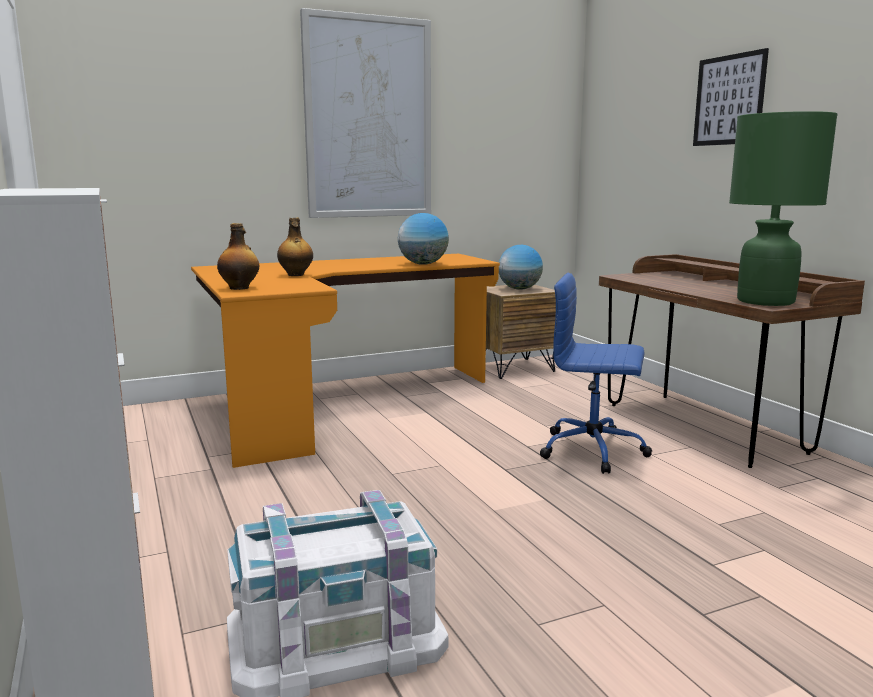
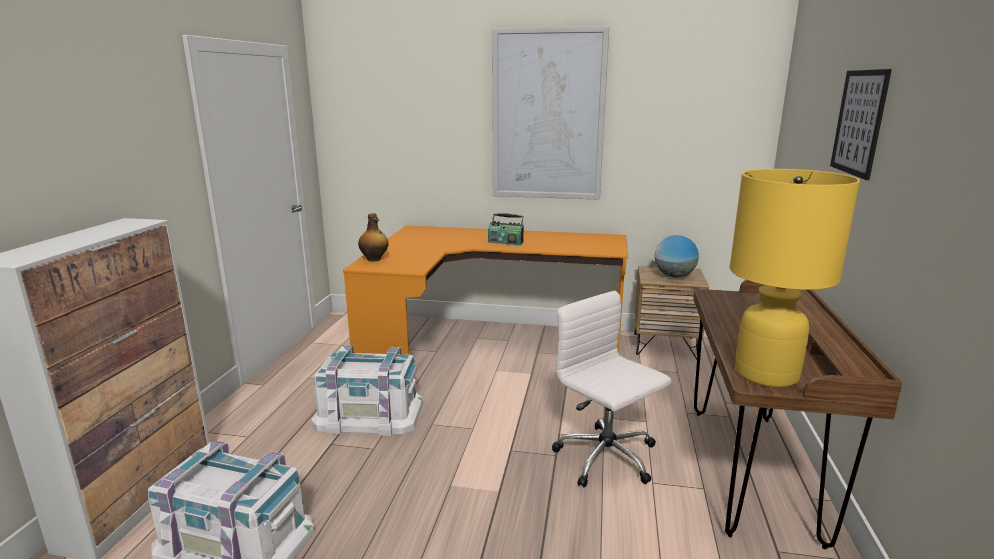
camera: 35 degrees right, 5 degrees up
(295, 275) = (440, 248): bottle -> none
(303, 486) = (369, 414): none -> white storage box
(357, 265) = (506, 242): none -> radio
(423, 264) = (558, 248): globe -> none
(594, 450) = (607, 458): blue office chair -> white office chair
(766, 301) = (767, 374): green table lamp -> yellow table lamp

